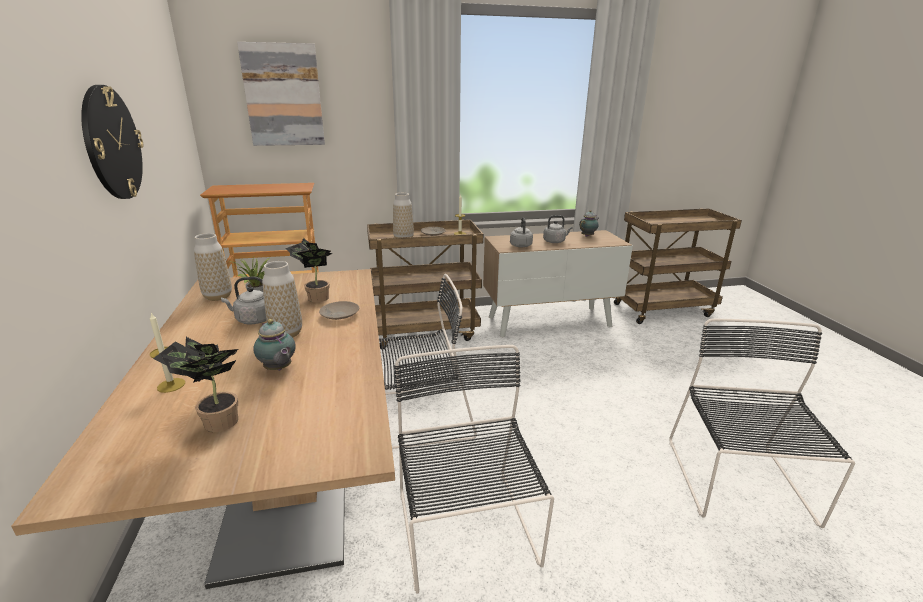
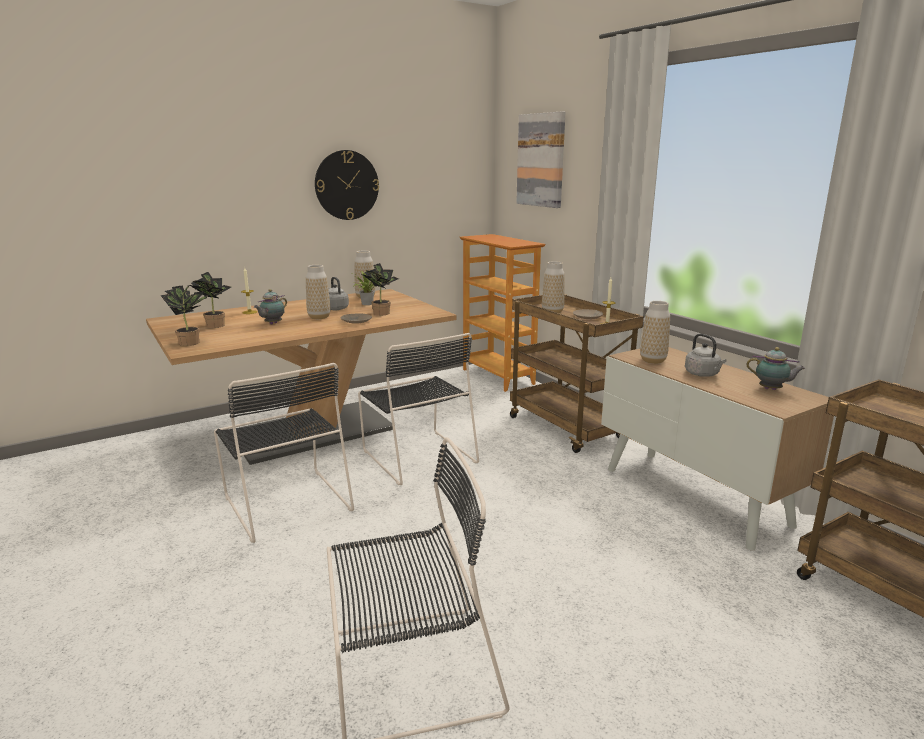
camera: 70 degrees right, 5 degrees down
(314, 447) = (192, 342): none -> potted plant
(467, 531) = (286, 501): black chair -> black chair turned 90 degrees clockwise
(520, 245) = (653, 360): grey kettle -> vase

